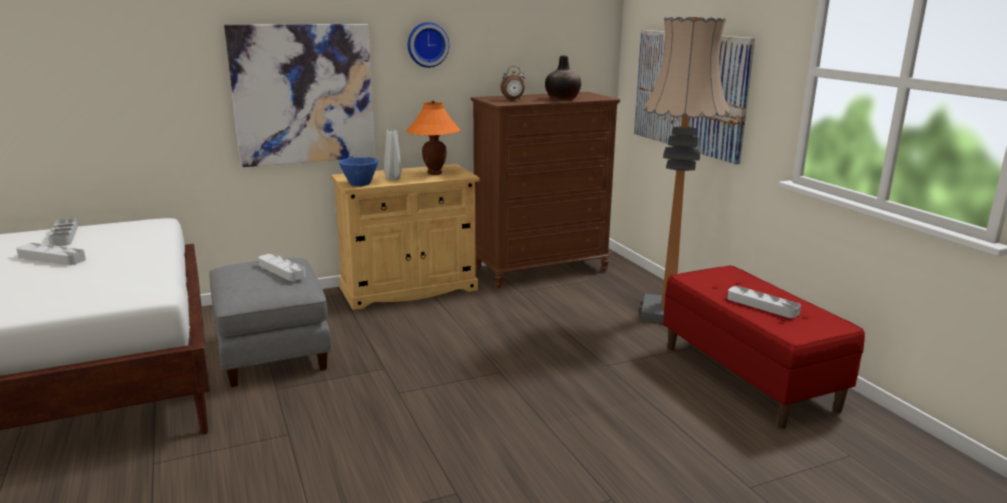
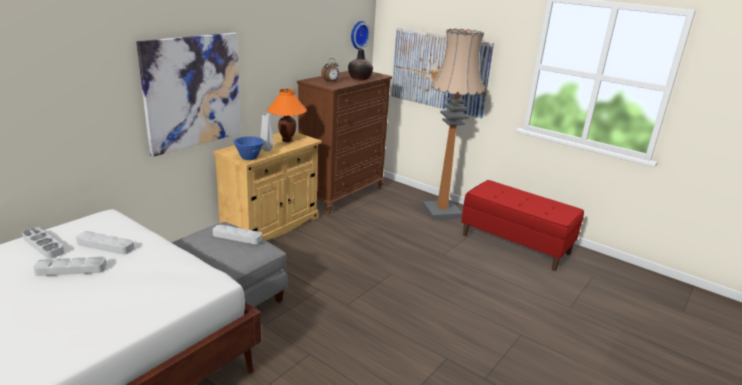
camera: 30 degrees left, 5 degrees up
(427, 44) = (271, 45): wall clock -> wall clock (358, 34)
(762, 305) = (530, 204): grey tray -> grey tray (105, 246)

